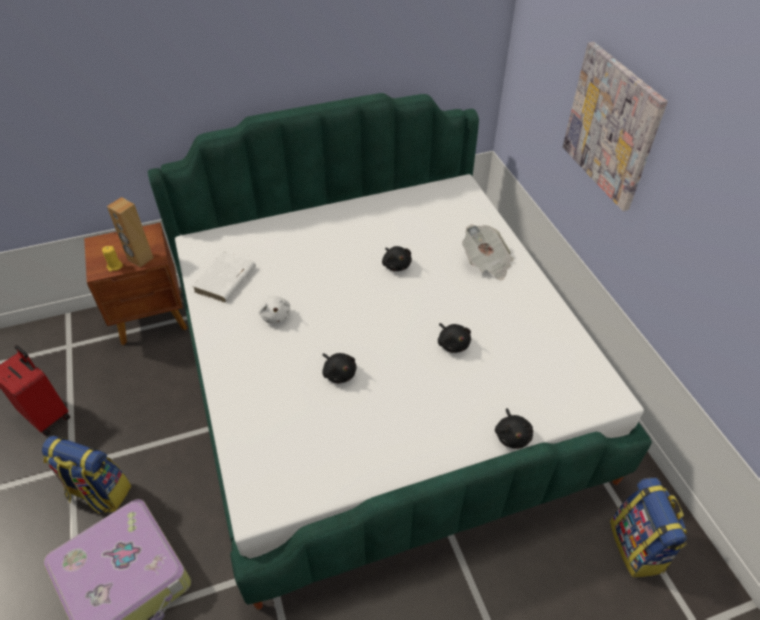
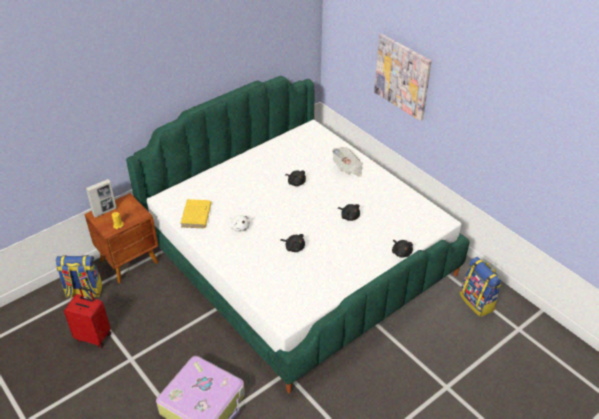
camera: 20 degrees left, 5 degrees down
(98, 492) = (157, 367): backpack -> backpack (83, 292)
(111, 241) = (105, 211): none -> picture frame
(140, 259) = (132, 217): brown speaker -> none
(225, 280) = (196, 216): white book -> yellow book

